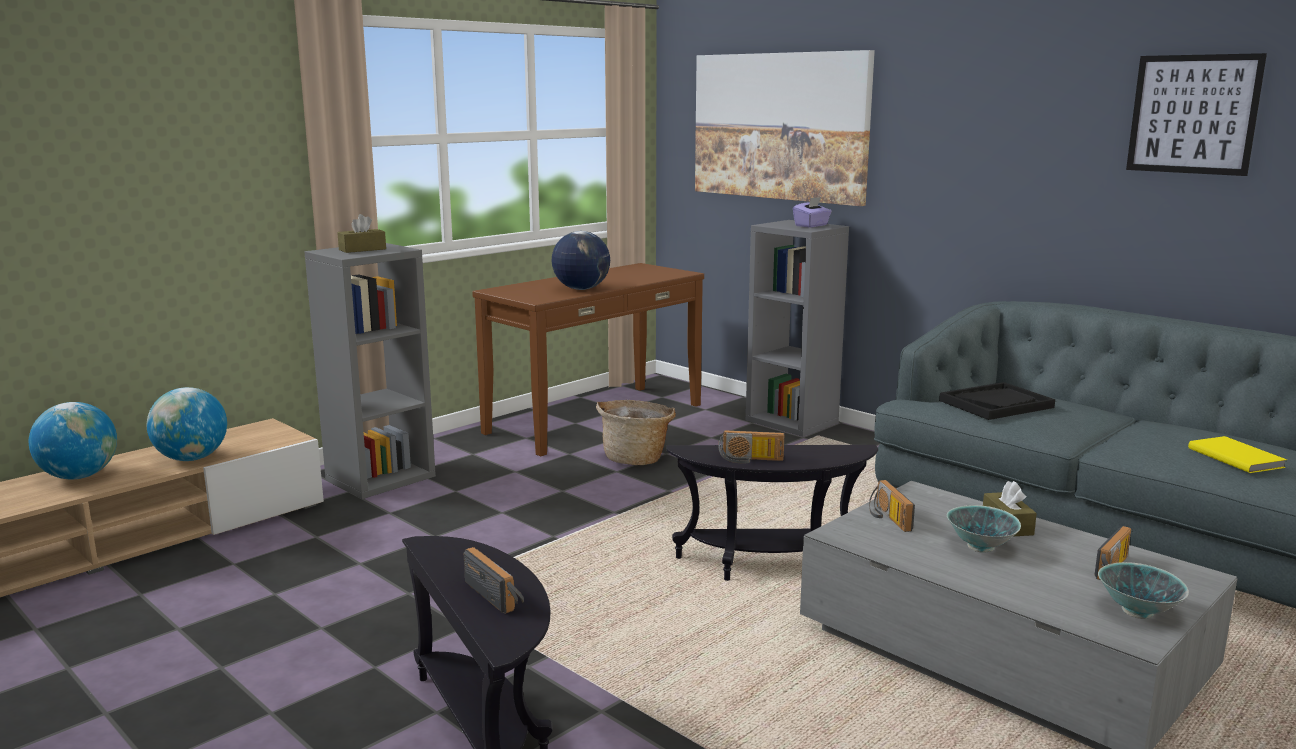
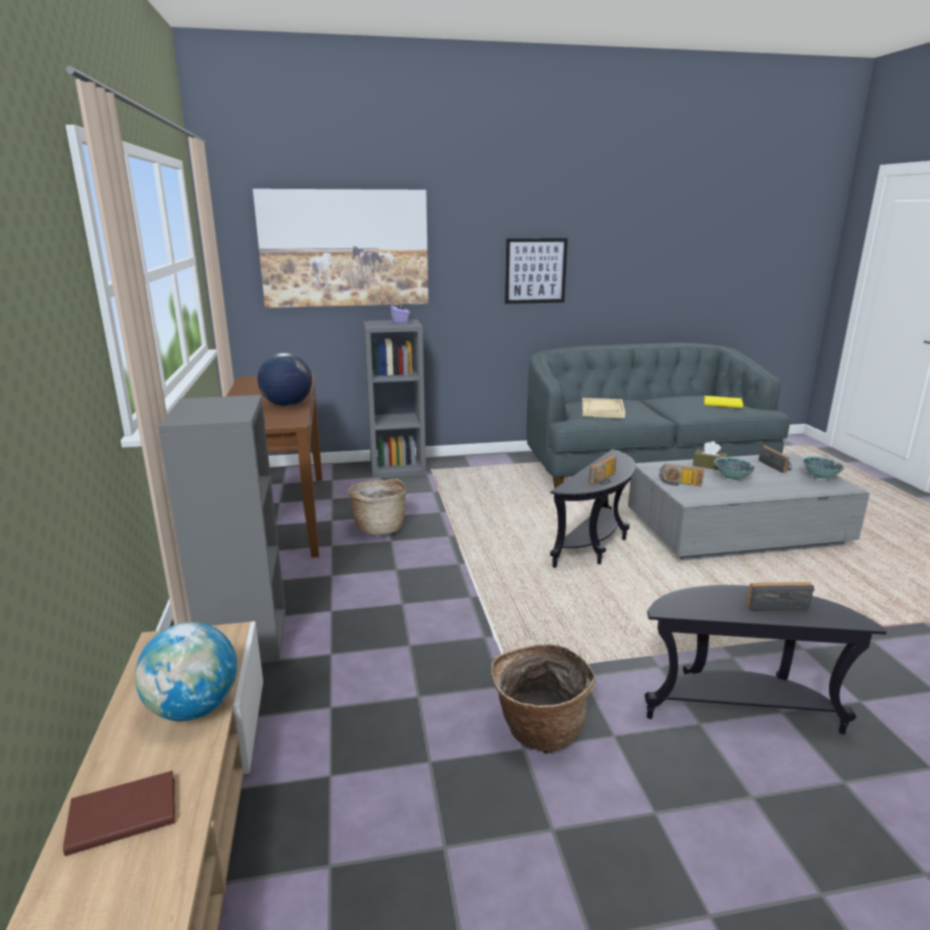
camera: 55 degrees left, 5 degrees up
(79, 476) = (121, 813): globe -> brown book
(353, 627) = (538, 730): none -> basket
(362, 249) = (211, 408): brown tissue box -> none
(996, 404) = (602, 410): black tray -> beige tray
(1193, 114) = (627, 232): picture -> picture (535, 271)

